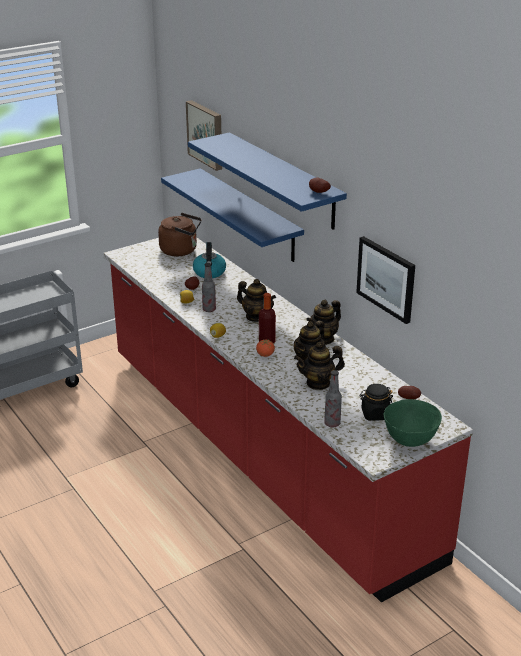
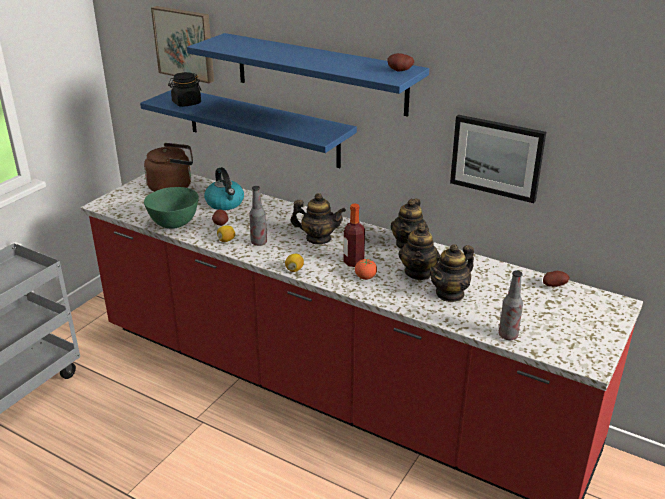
camera: 25 degrees left, 0 degrees up
(375, 414) = (539, 312): black jar -> black jar (186, 103)
(409, 440) = (600, 331): green bowl -> green bowl (174, 224)

